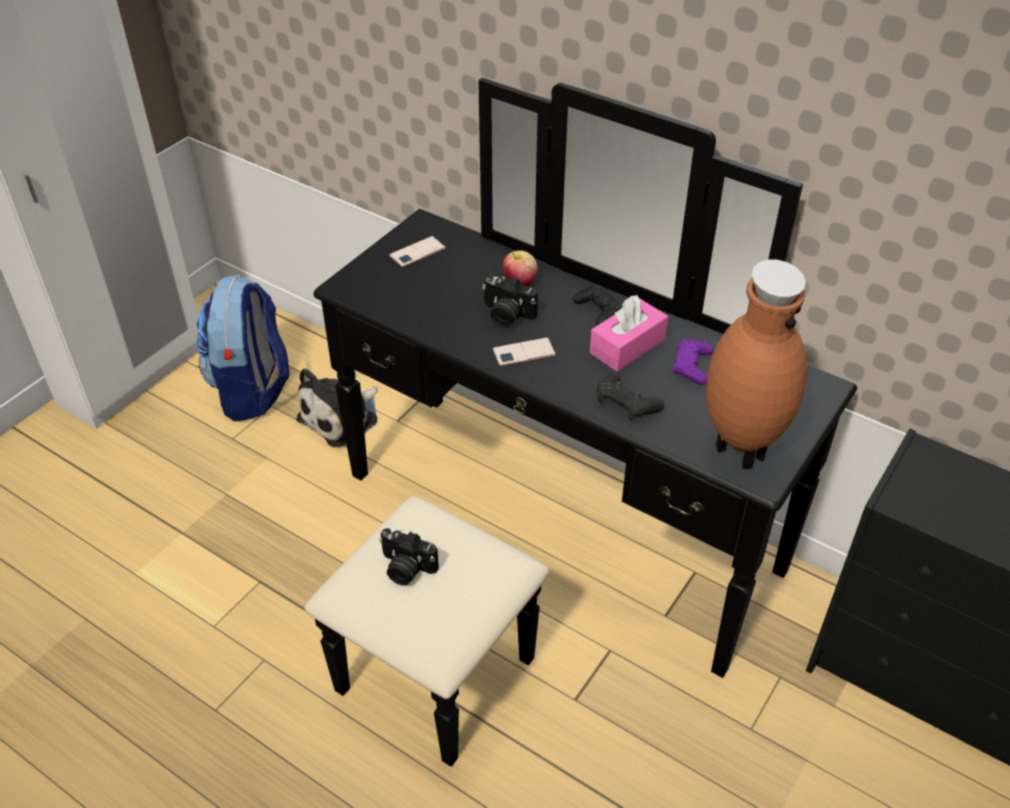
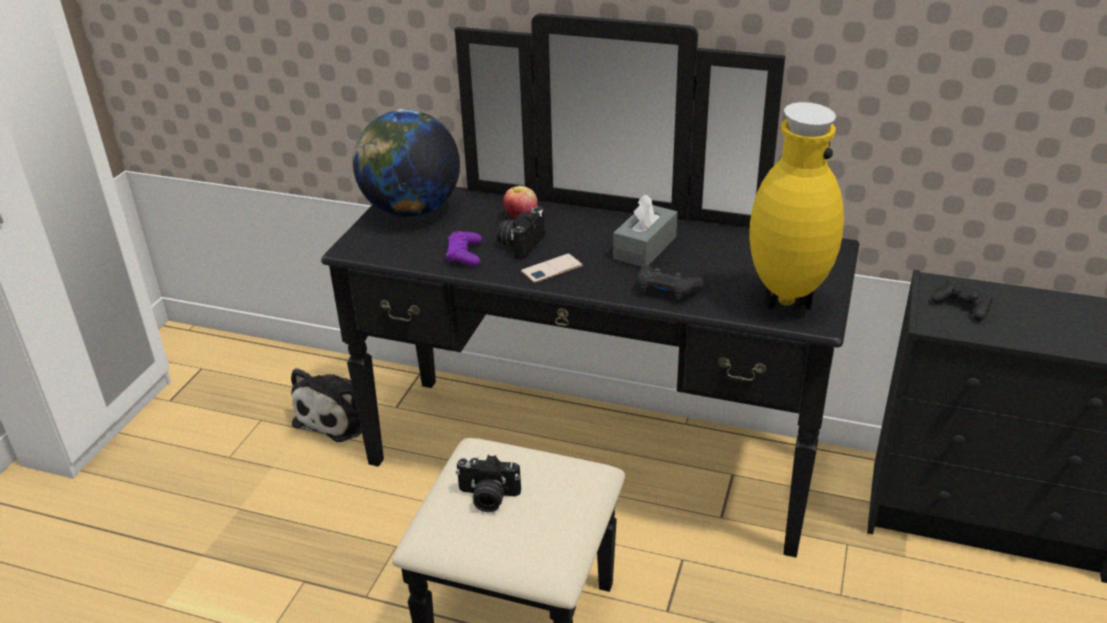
camera: 15 degrees left, 10 degrees down
(252, 391) = (236, 410): backpack -> none
(417, 252) = (412, 211): phone -> globe
(506, 315) = (521, 244): camera -> camera turned 105 degrees clockwise
(599, 310) = (605, 226): black game controller -> black game controller (962, 306)
(627, 346) = (645, 248): pink tissue box -> grey tissue box
(692, 366) = (710, 252): purple game controller -> purple game controller (464, 254)
(738, 449) = (784, 305): brown vase -> yellow vase

